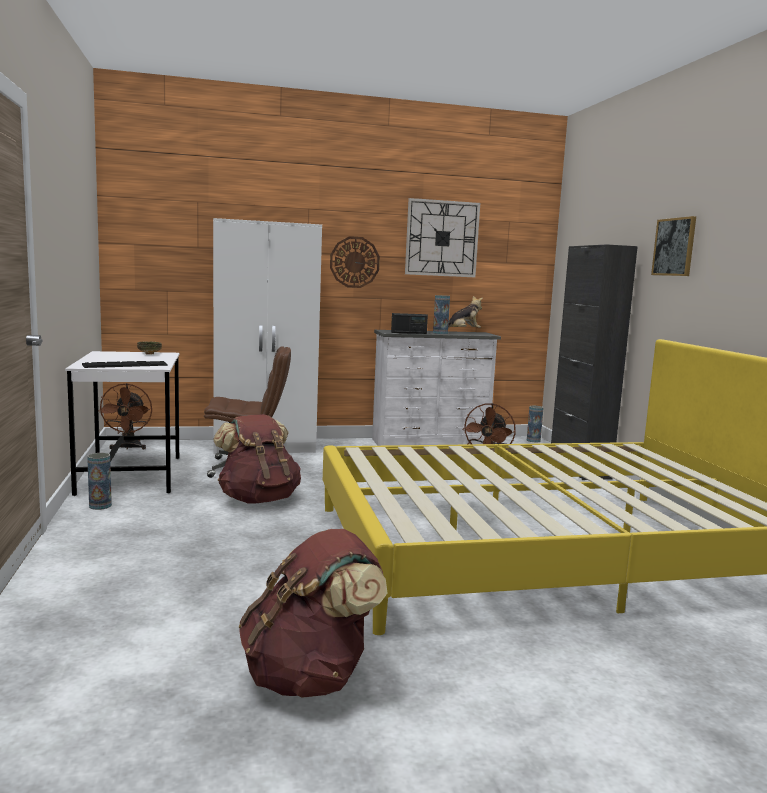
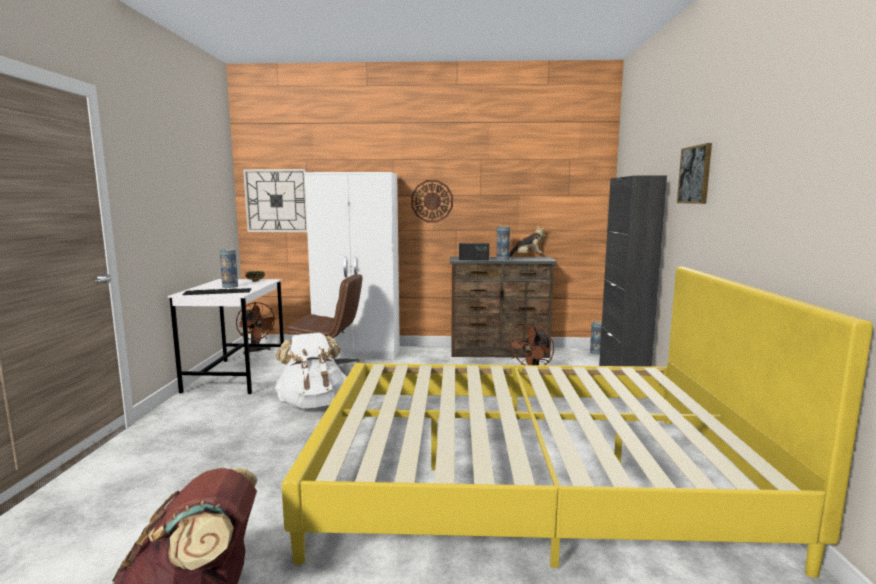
camera: 15 degrees right, 0 degrees up
(100, 506) = (190, 403): vase -> vase (230, 286)
(128, 448) = (256, 351): brown fan -> brown fan turned 45 degrees counterclockwise
(258, 499) = (312, 404): brown backpack -> white backpack
(431, 443) = (500, 353): white dresser -> brown dresser
(442, 238) = (507, 177): wall clock -> wall clock (276, 200)

